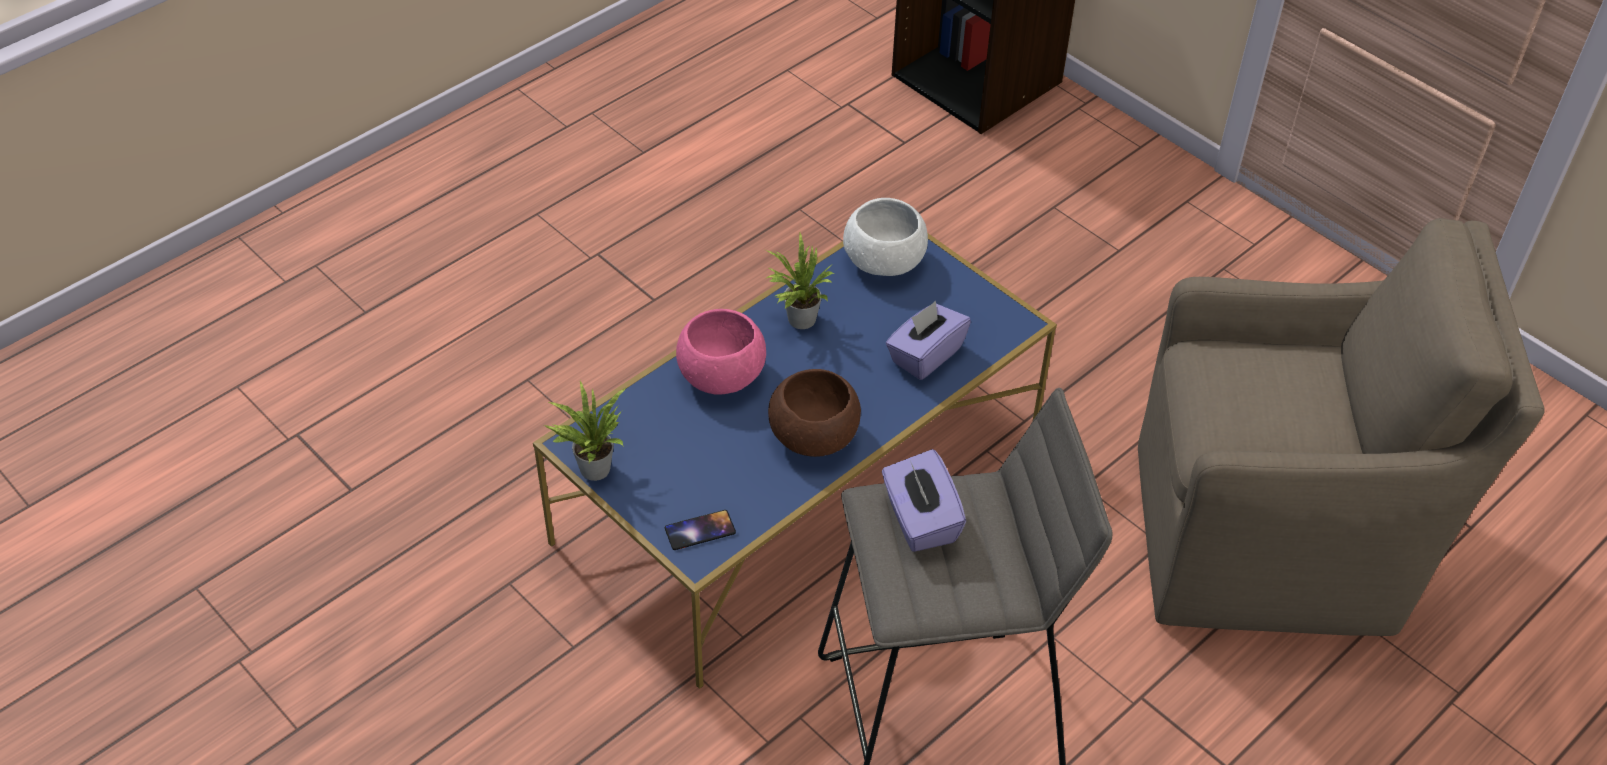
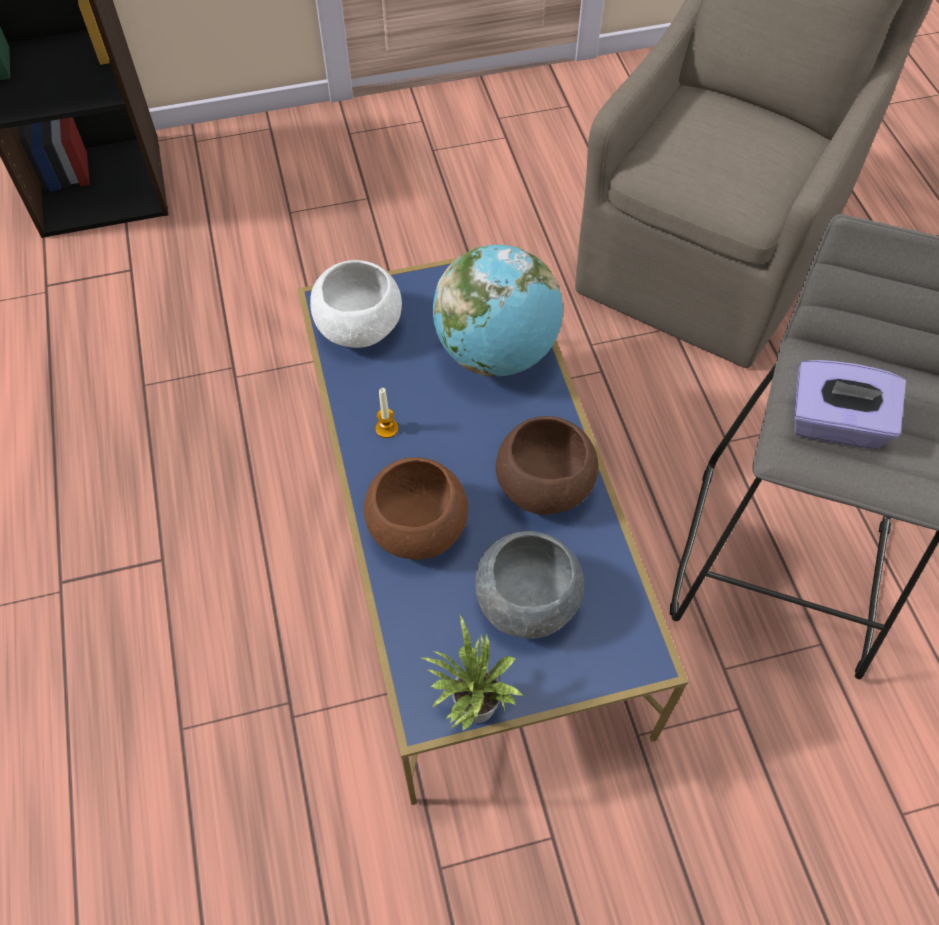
camera: 60 degrees left, 10 degrees up
(700, 466) = (527, 601): none -> grey bowl
(700, 530) = (612, 640): phone -> none
(721, 374) = (417, 527): pink bowl -> brown bowl
(798, 319) = (387, 428): potted plant -> candle
(925, 355) = (496, 352): purple tissue box -> globe

